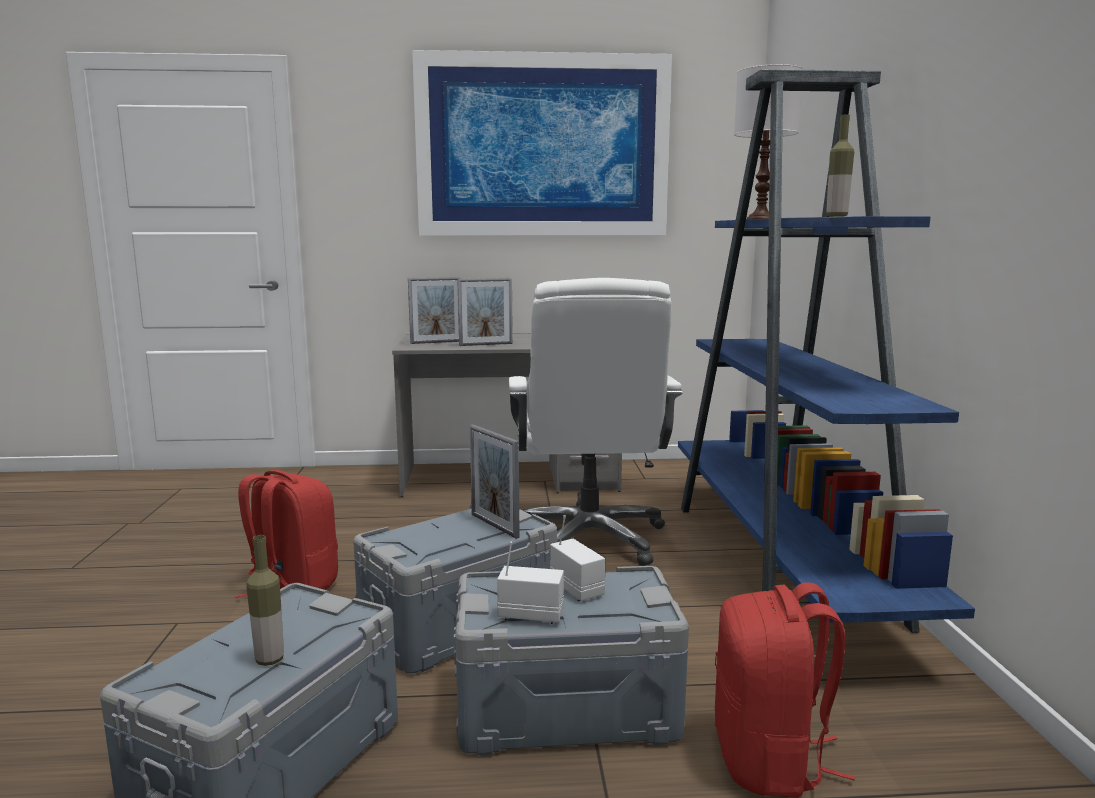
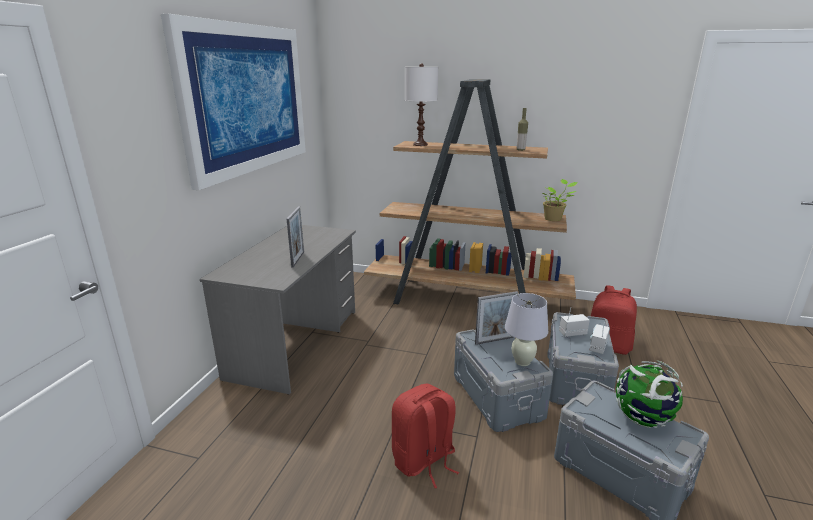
camera: 70 degrees left, 10 degrees up
(269, 660) = (642, 419): bottle -> globe
(433, 550) = (522, 362): none -> white table lamp
(437, 342) = (265, 272): picture frame -> none
(589, 538) = (414, 337): white office chair -> none
(781, 562) = (467, 299): blue bookcase -> brown bookcase
(893, 404) = (554, 219): none -> potted plant

